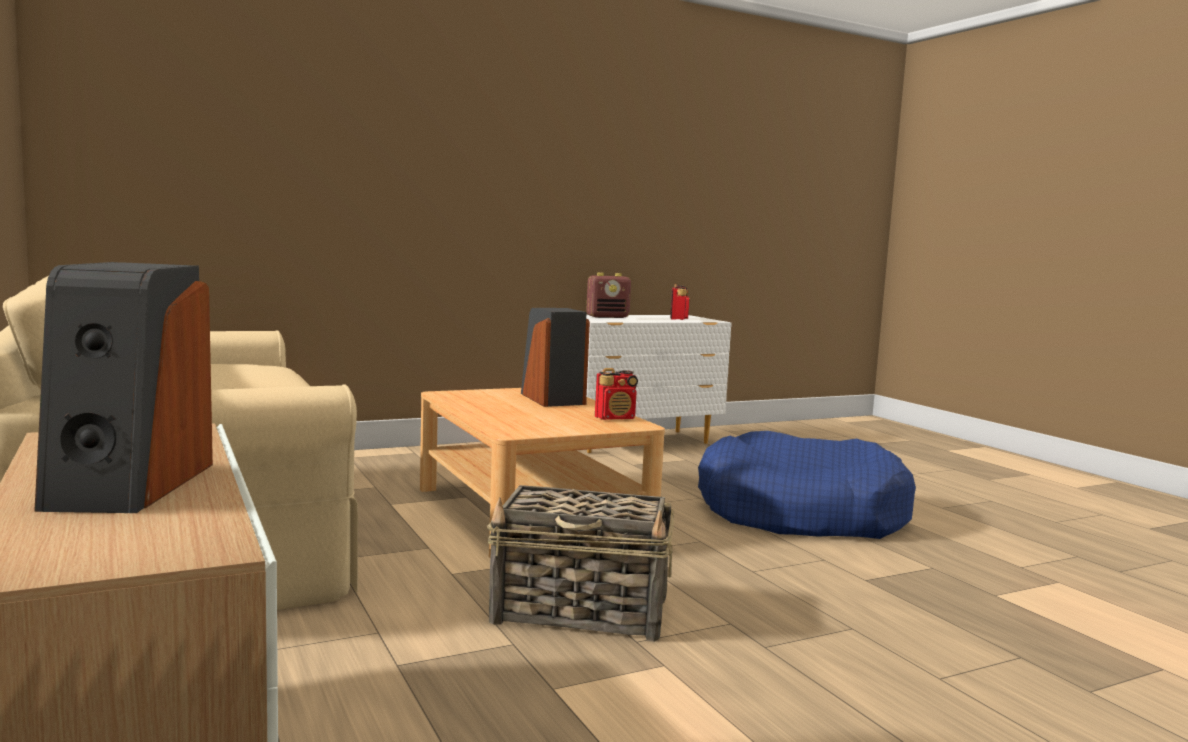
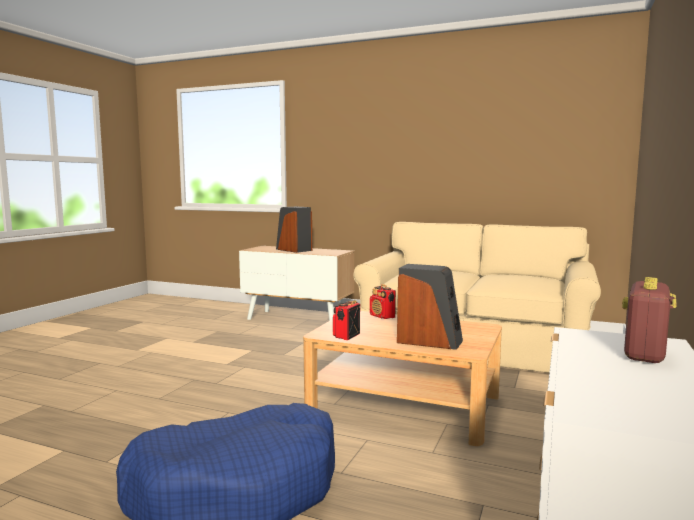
camera: 140 degrees right, 0 degrees up
(582, 612) = (278, 368): basket -> none
(678, 319) = (621, 395): radio -> radio (382, 316)

